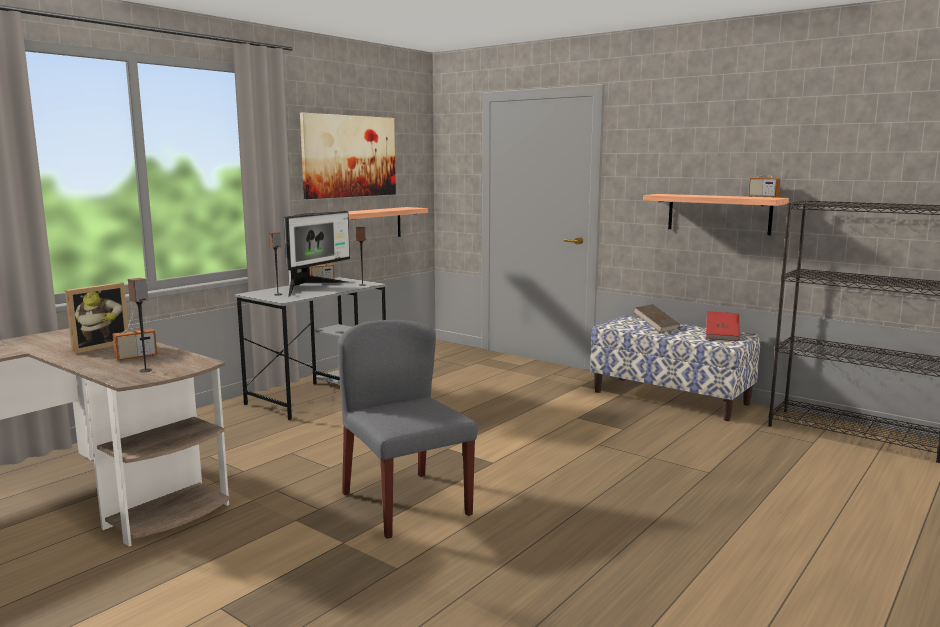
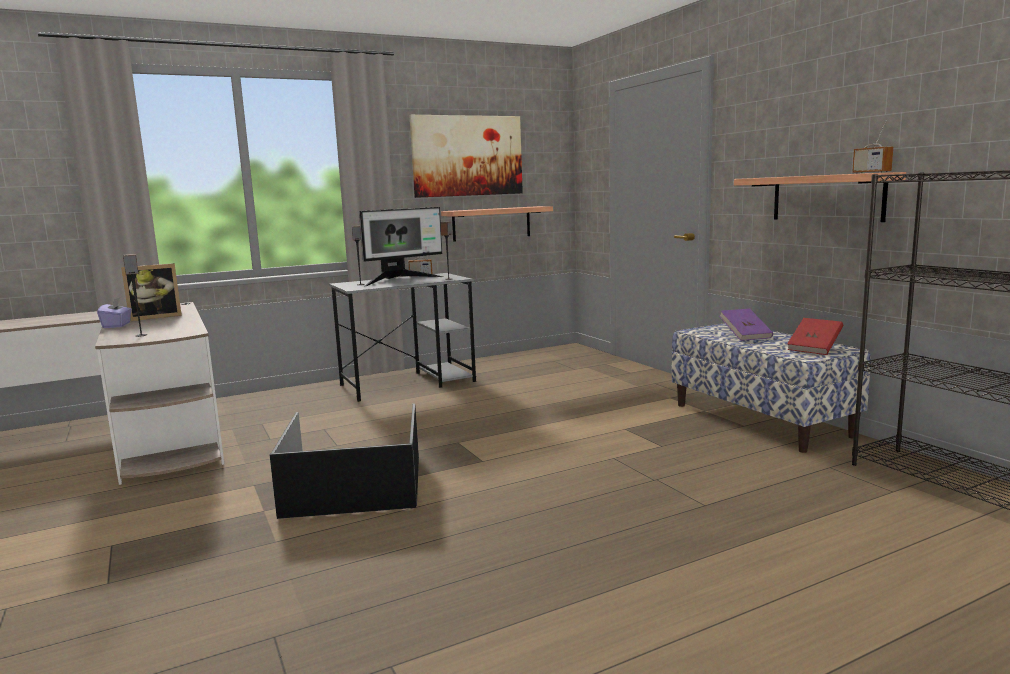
camera: 25 degrees right, 0 degrees up
(74, 360) = (117, 325): none -> purple tissue box
(136, 357) = (159, 326): radio -> none
(405, 503) = (356, 485): grey chair -> black storage box
(656, 328) = (745, 336): brown book -> purple book

